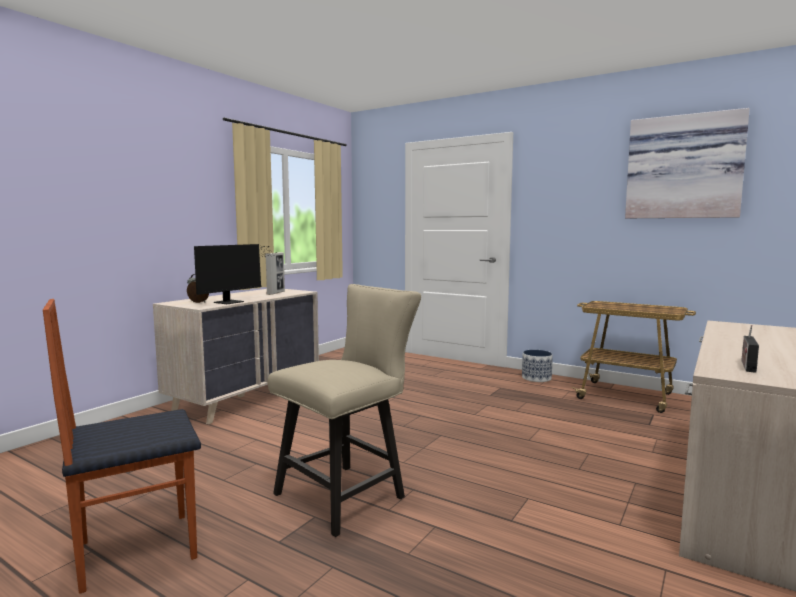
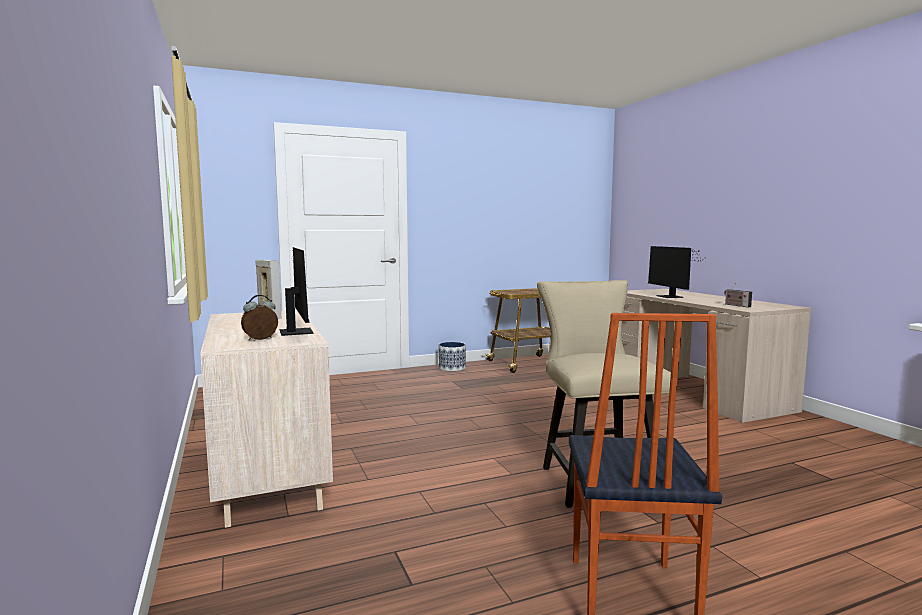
camera: 55 degrees left, 0 degrees up
(683, 167) = (538, 181): picture -> none
(729, 338) = (671, 297): none -> monitor

